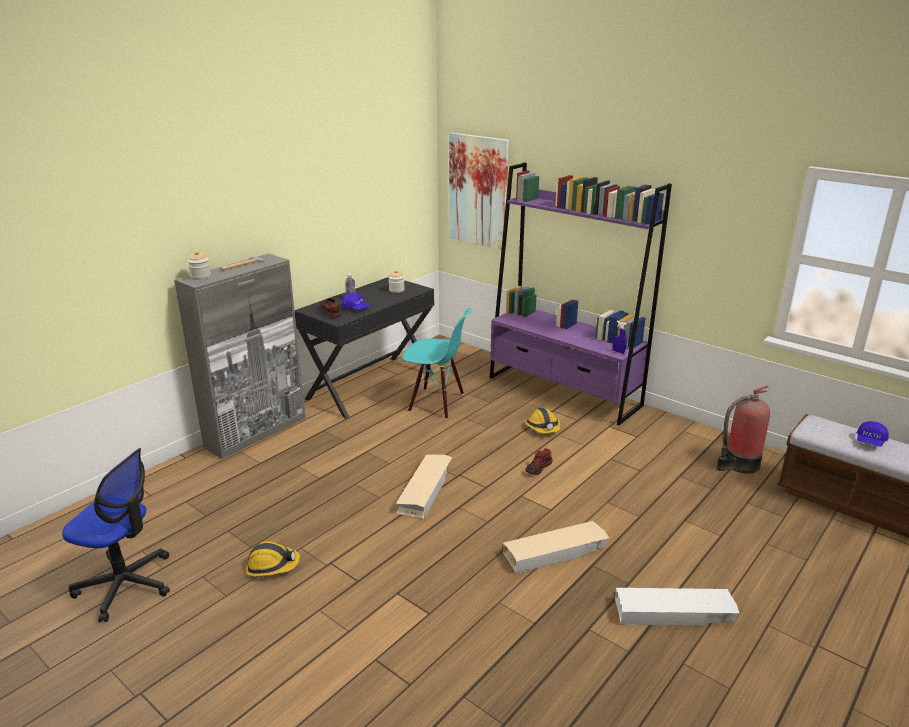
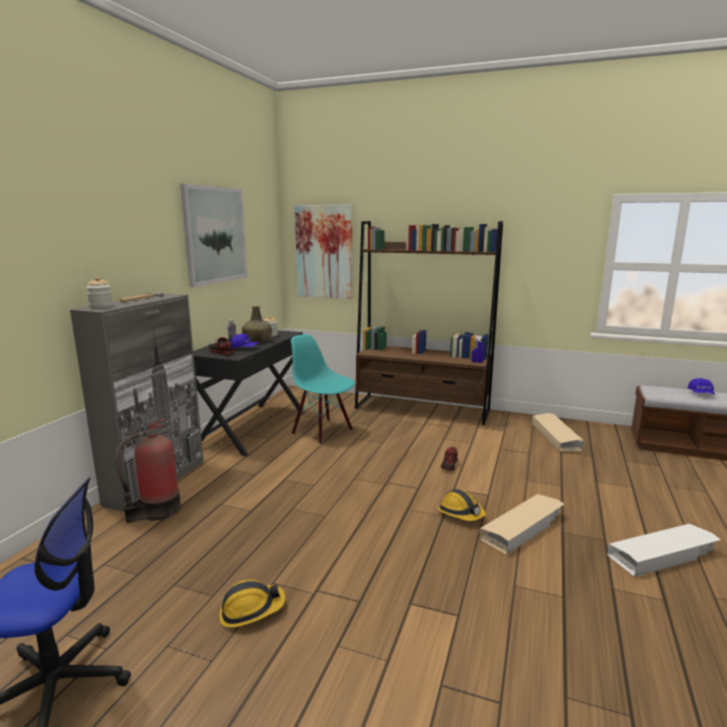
camera: 20 degrees left, 10 degrees down
(339, 183) = (215, 235): none -> picture
(377, 298) = (257, 341): none -> green bottle
(425, 489) = (365, 500): beige storage box -> beige storage box (555, 436)
(436, 403) = (323, 432): turquoise chair -> turquoise chair turned 135 degrees counterclockwise
(543, 428) = (428, 436): hard hat -> hard hat (461, 514)
(564, 391) = (422, 409): purple bookcase -> brown bookcase
(739, 464) = (593, 437): fire extinguisher -> fire extinguisher (157, 511)

